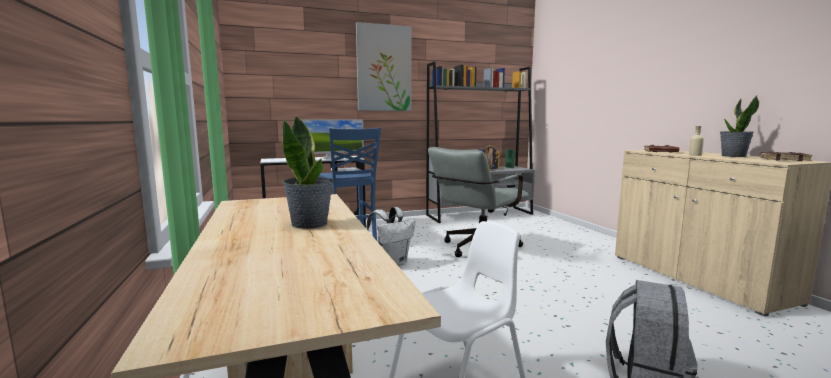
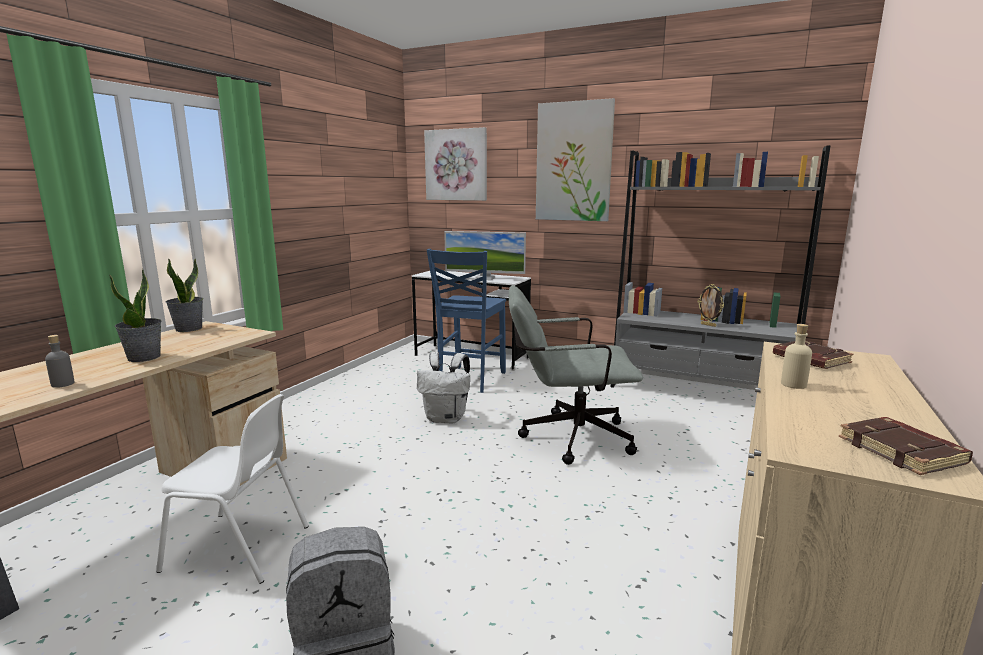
camera: 45 degrees right, 5 degrees up
(281, 64) = (456, 165): none -> picture
(337, 252) = (63, 384): none -> grey bottle
(733, 156) = (867, 409): potted plant -> potted plant (188, 329)

